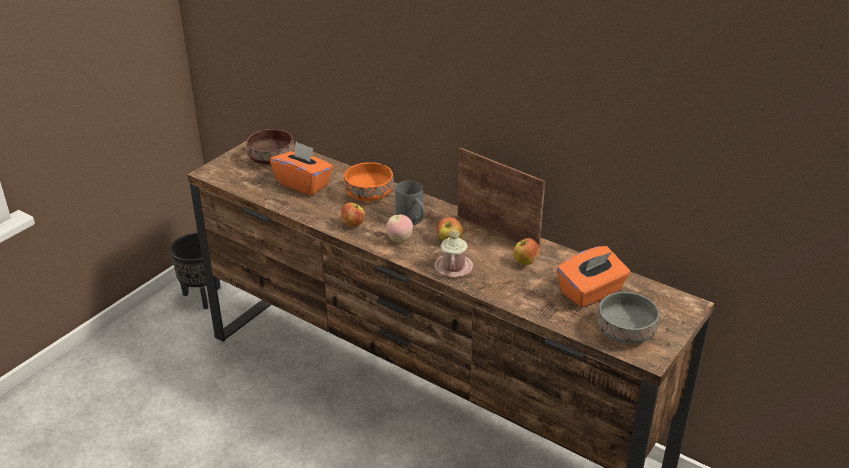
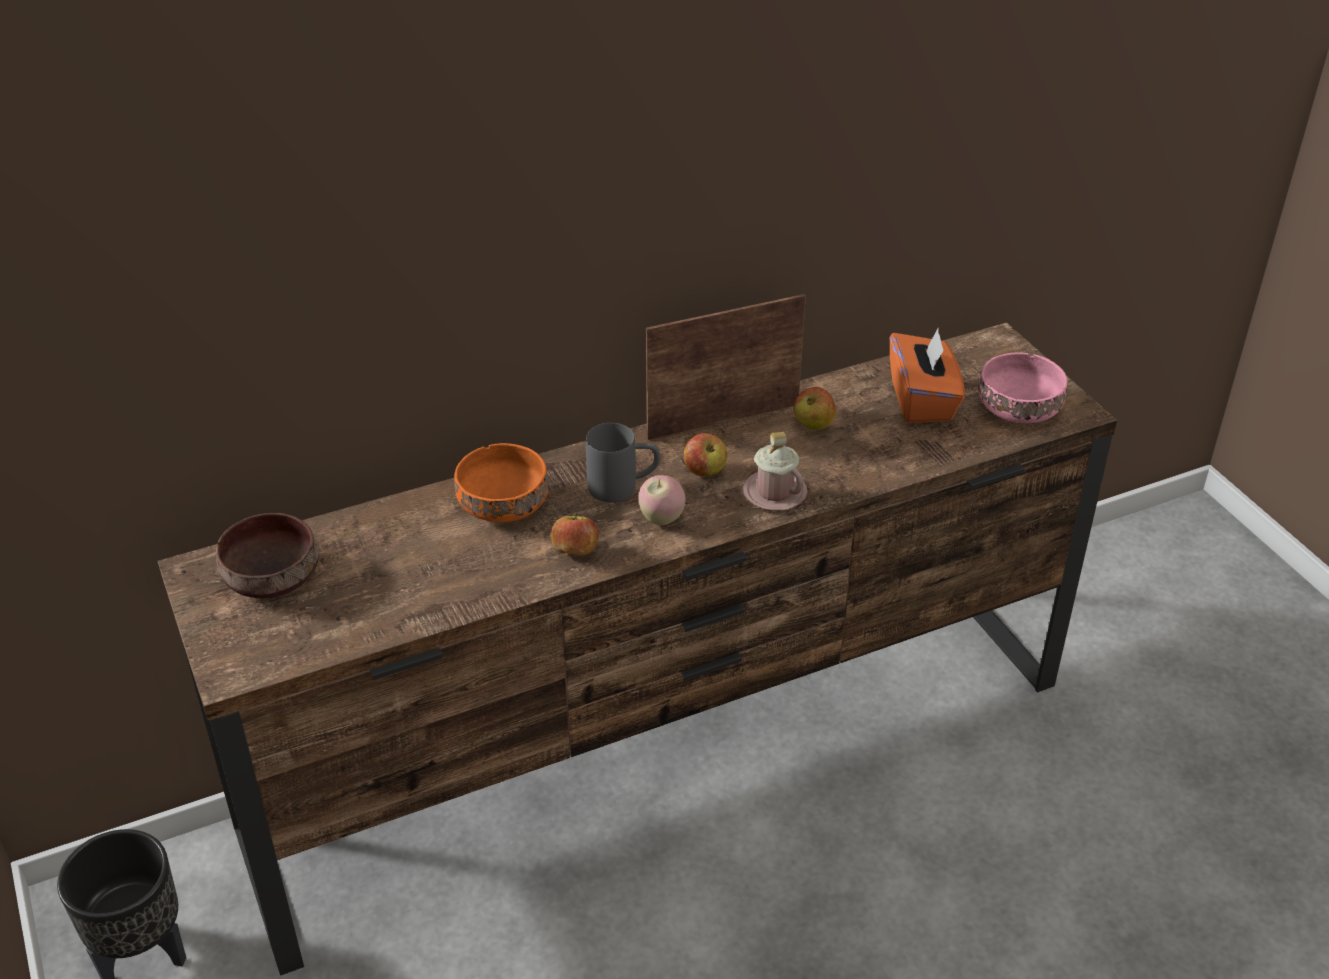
camera: 60 degrees left, 5 degrees up
(303, 184) = (399, 566): orange tissue box -> none
(624, 331) = (1017, 409): grey bowl -> pink bowl

